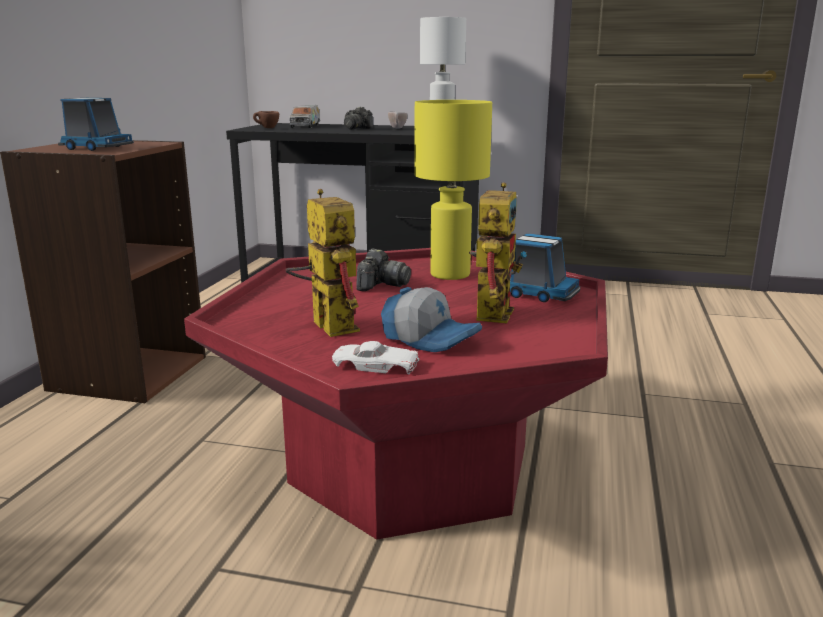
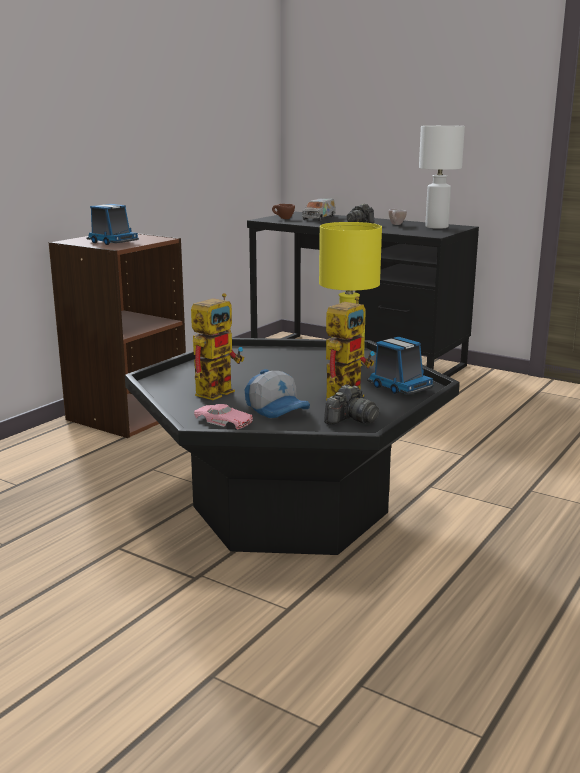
camera: 20 degrees right, 0 degrees up
(326, 324) = (217, 390): toy robot -> toy robot turned 45 degrees clockwise
(376, 365) = (223, 421): white toy car -> pink toy car
(382, 285) = (286, 366): camera -> camera (351, 420)
(409, 464) = (288, 509): red coffee table -> black coffee table

